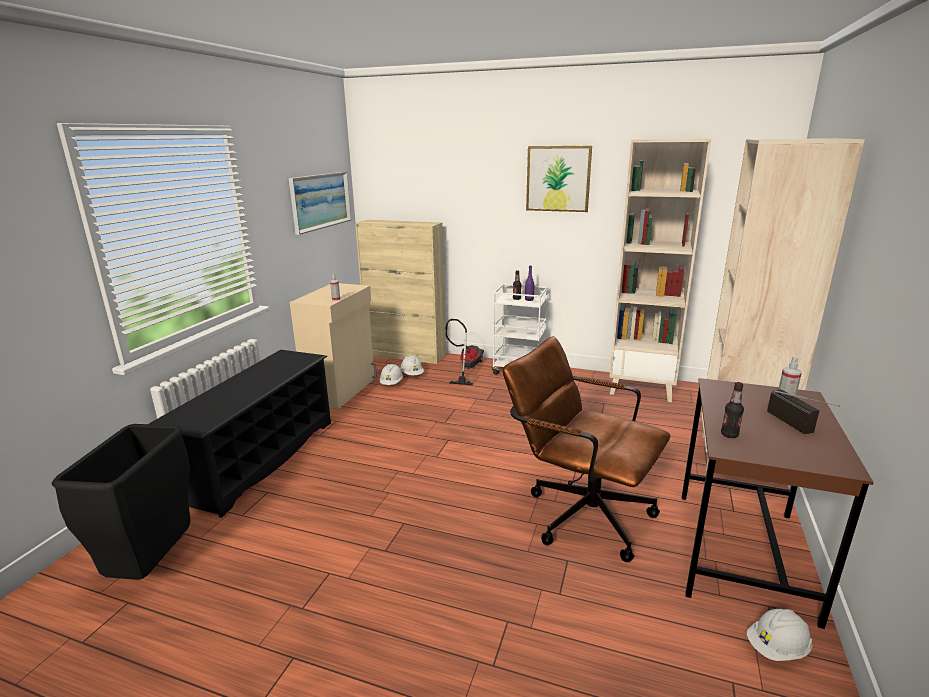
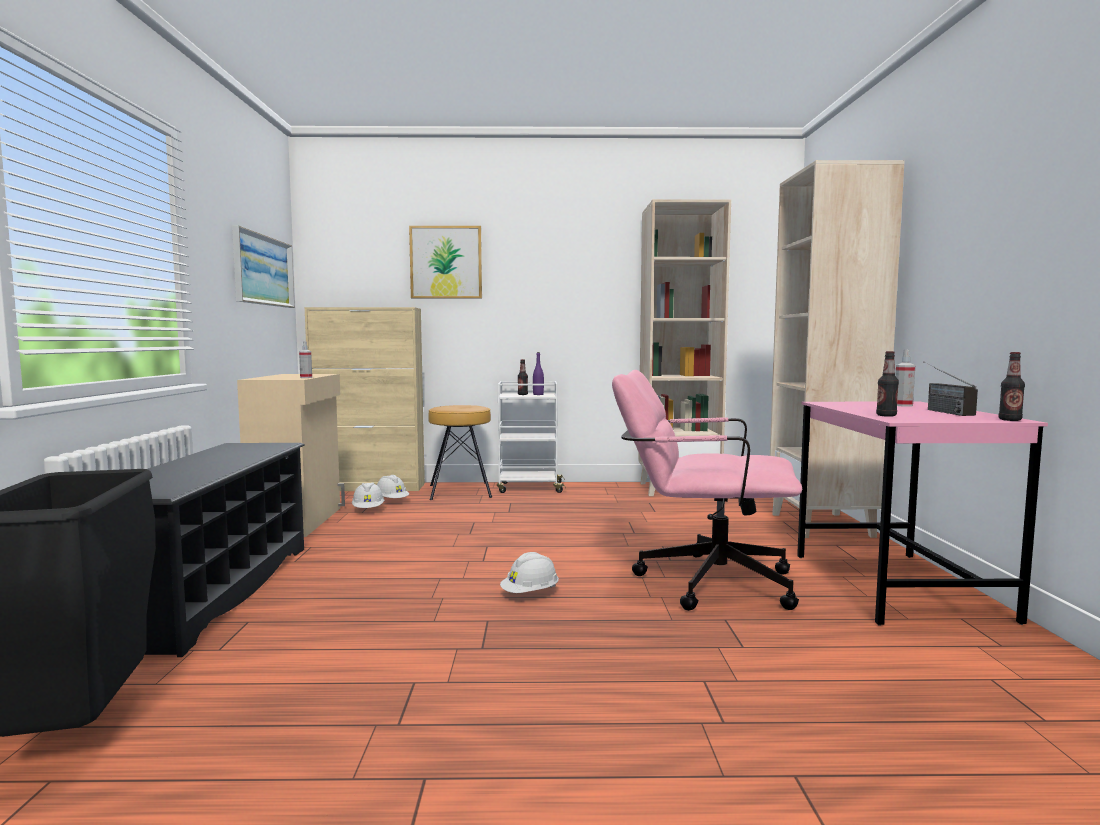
camera: 20 degrees left, 15 degrees down
(466, 368) = (460, 491): vacuum cleaner -> brown stool
(558, 179) = (561, 255): picture -> picture (446, 262)
(579, 512) = (701, 581): brown office chair -> pink office chair
(742, 554) = (897, 587): brown desk -> pink desk
(777, 648) = (1002, 646): white hard hat -> white hard hat (530, 594)
(801, 428) = (939, 411): radio -> radio turned 150 degrees counterclockwise
(840, 468) = (1010, 420): none -> bottle

